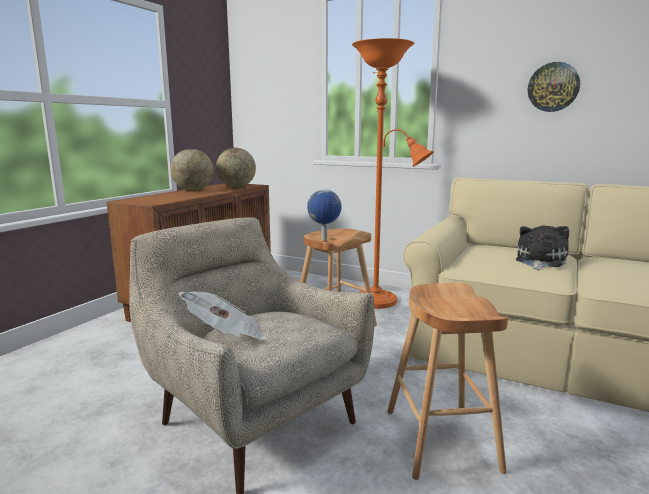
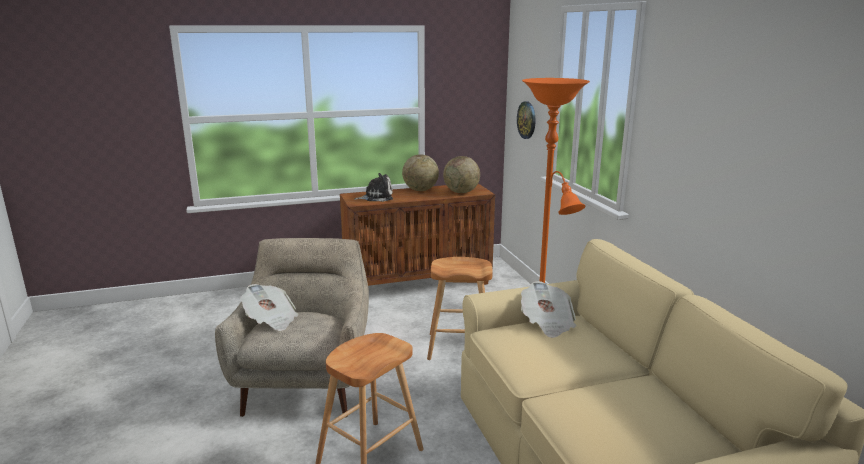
camera: 45 degrees right, 5 degrees up
(324, 239) = (447, 267): globe -> none
(474, 250) = (547, 323): none -> newspaper
(539, 261) = (569, 357): plush toy -> plush toy (376, 197)
(553, 87) = (721, 155): wall clock -> wall clock (527, 120)

